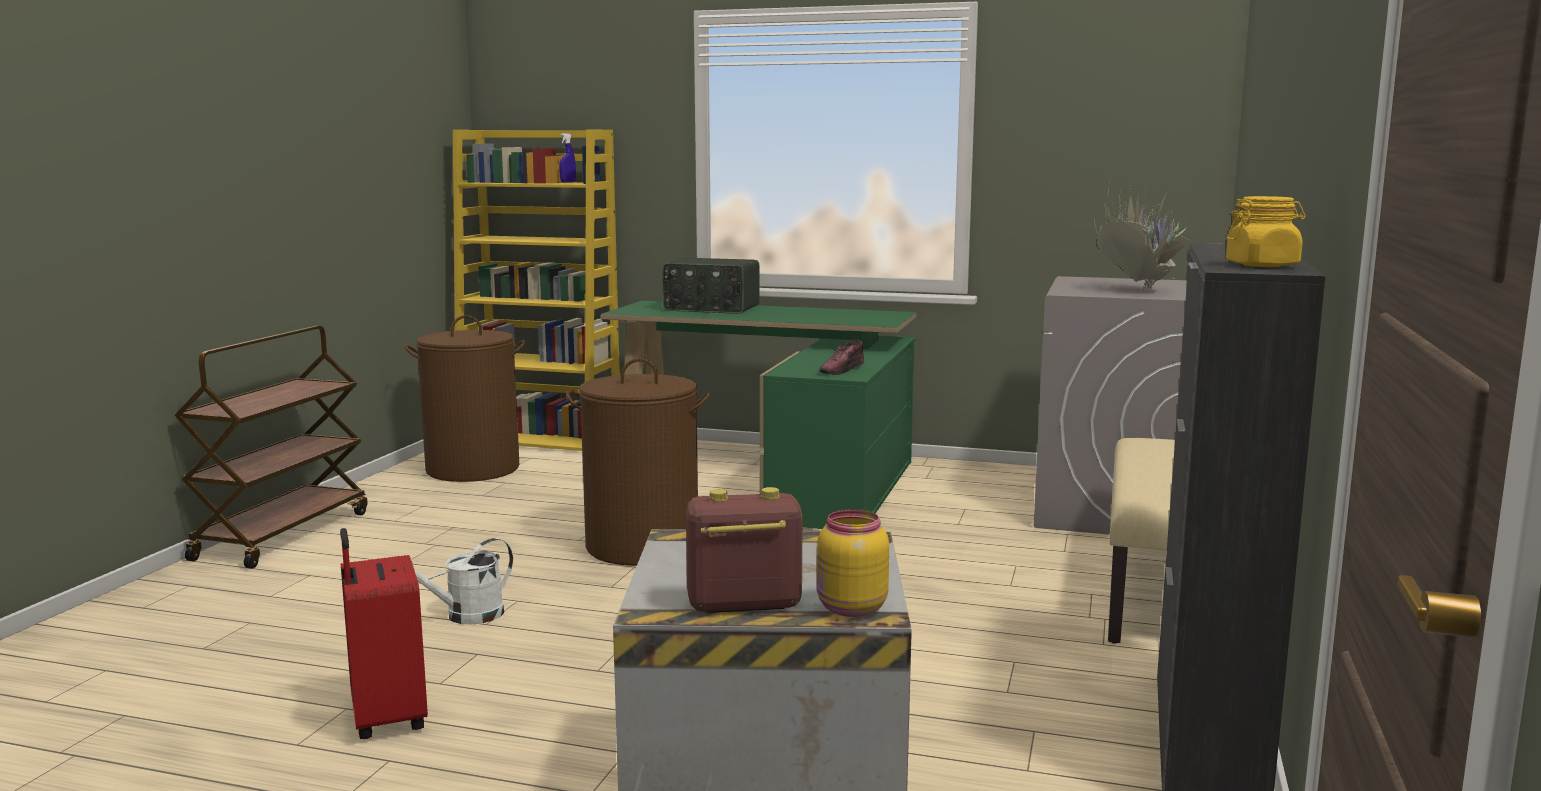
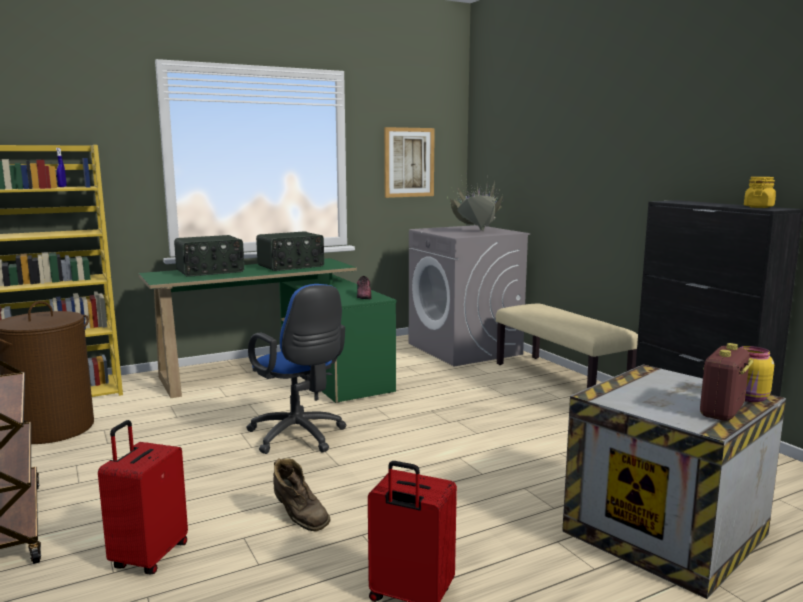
camera: 45 degrees left, 0 degrees up
(310, 595) = (148, 556): none -> red suitcase
(465, 617) = (299, 518): white watering can -> brown boot
(642, 547) = (299, 437): brown laundry basket -> blue office chair
(822, 315) = (291, 266): none -> radio
(1099, 156) = (409, 162): none -> picture

